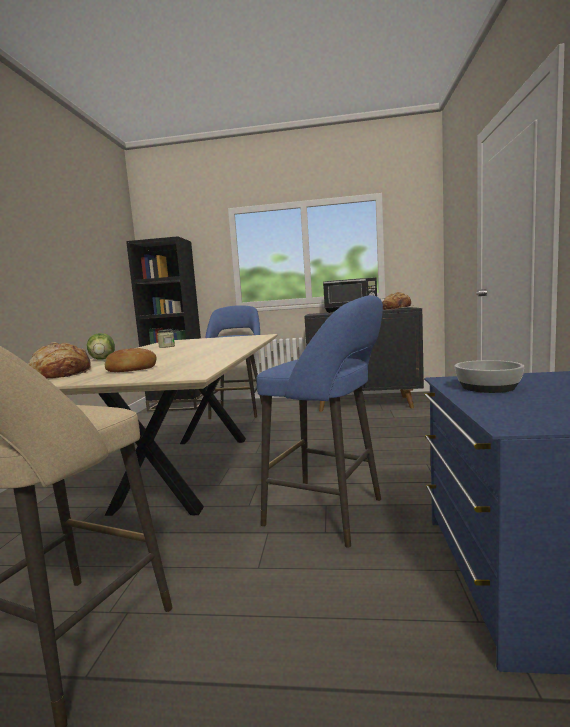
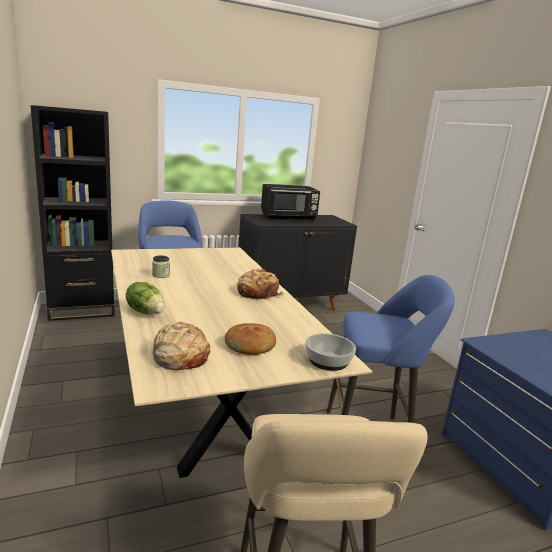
camera: 30 degrees left, 10 degrees up
(397, 309) = (332, 222): bread -> bread (258, 292)
(488, 387) = (517, 355): bowl -> bowl (328, 361)

